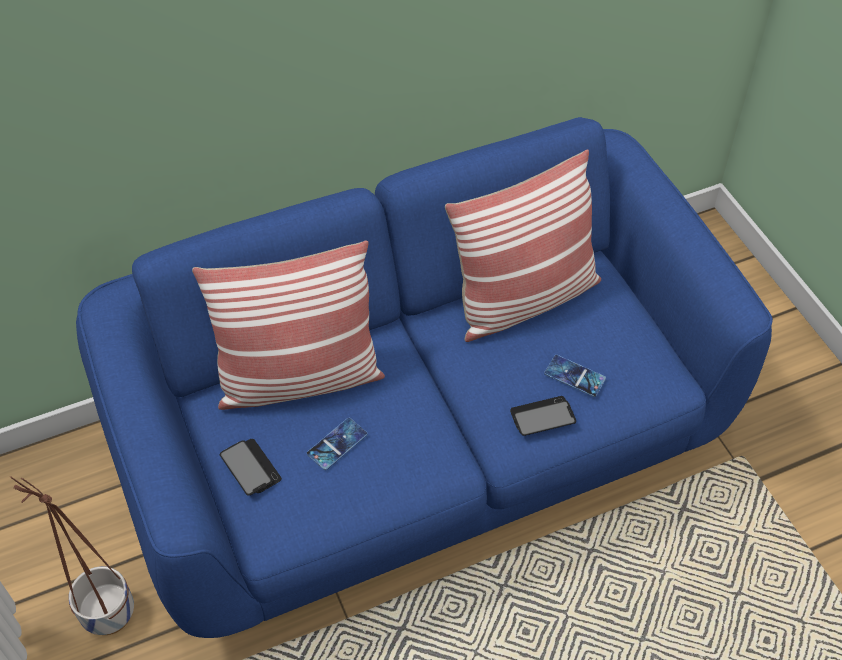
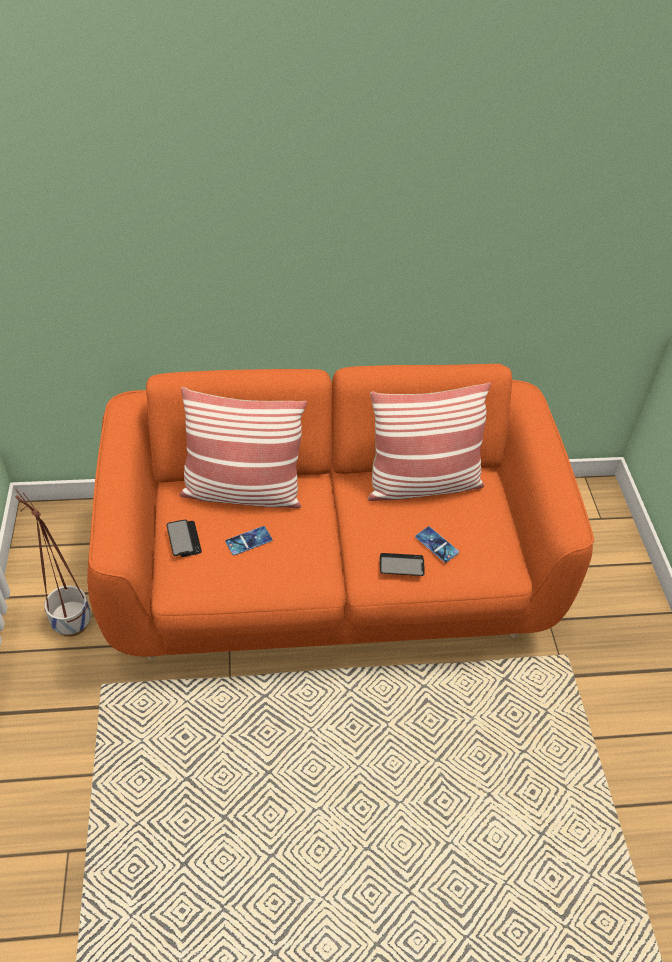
camera: 15 degrees right, 5 degrees down
(422, 447) = (330, 578): blue sofa -> orange sofa

